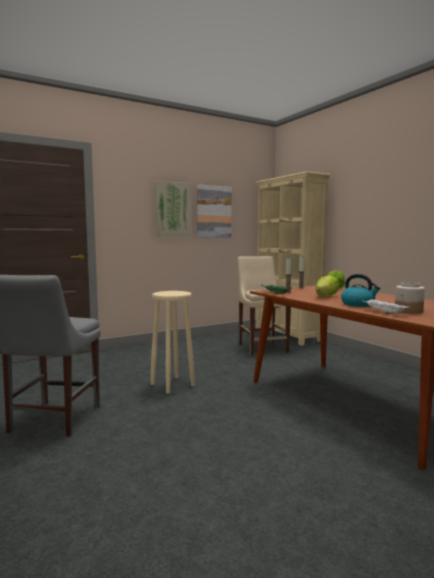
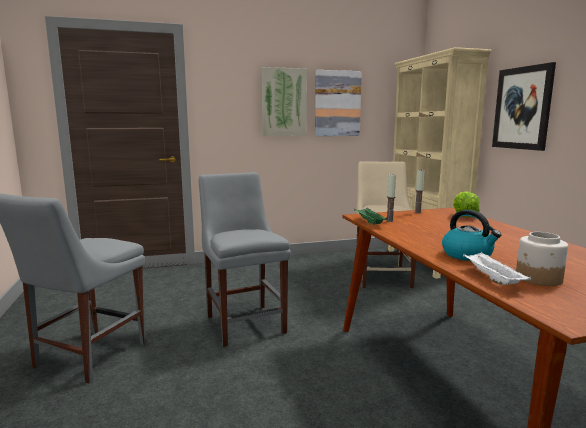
camera: 15 degrees right, 5 degrees up
(173, 384) = (244, 322): beige stool -> grey chair
(326, 296) = (436, 233): lettuce -> none
(356, 215) = (522, 108): none -> picture

